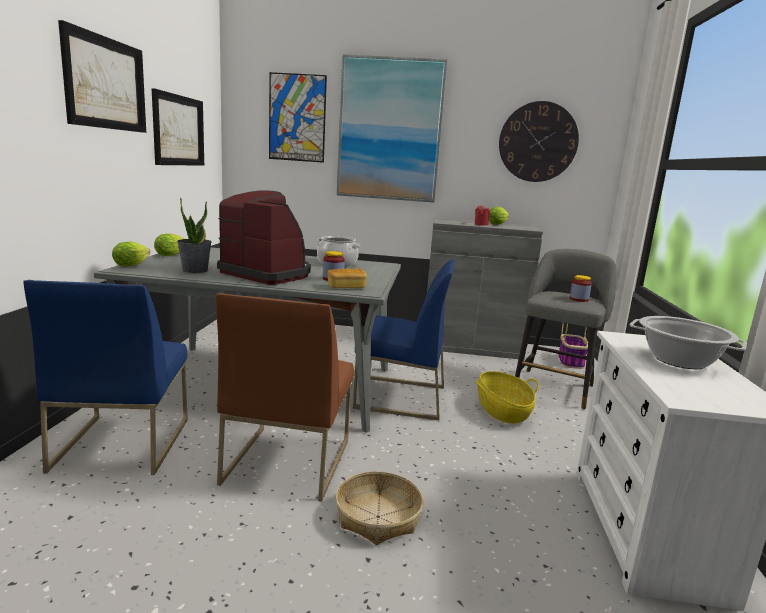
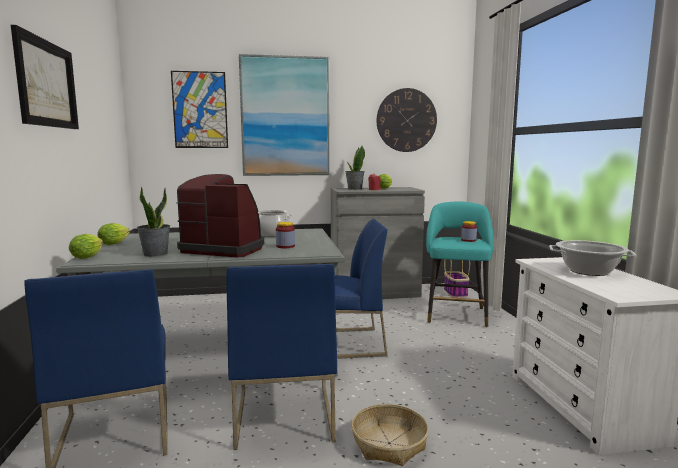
camera: 15 degrees left, 5 degrees down
(178, 130) = (98, 126): picture -> none
(287, 460) = (283, 415): brown chair -> blue chair
(346, 287) = (305, 251): bread -> none
(460, 221) = (354, 189): none -> potted plant
(502, 411) = (430, 339): basket -> none
(554, 386) = (456, 314): grey stool -> turquoise stool

